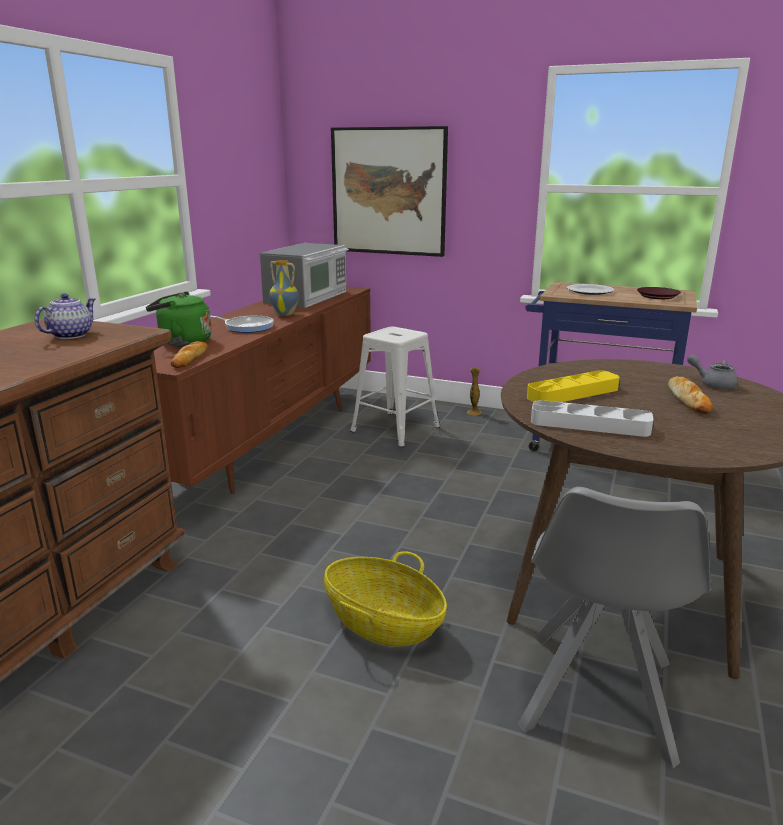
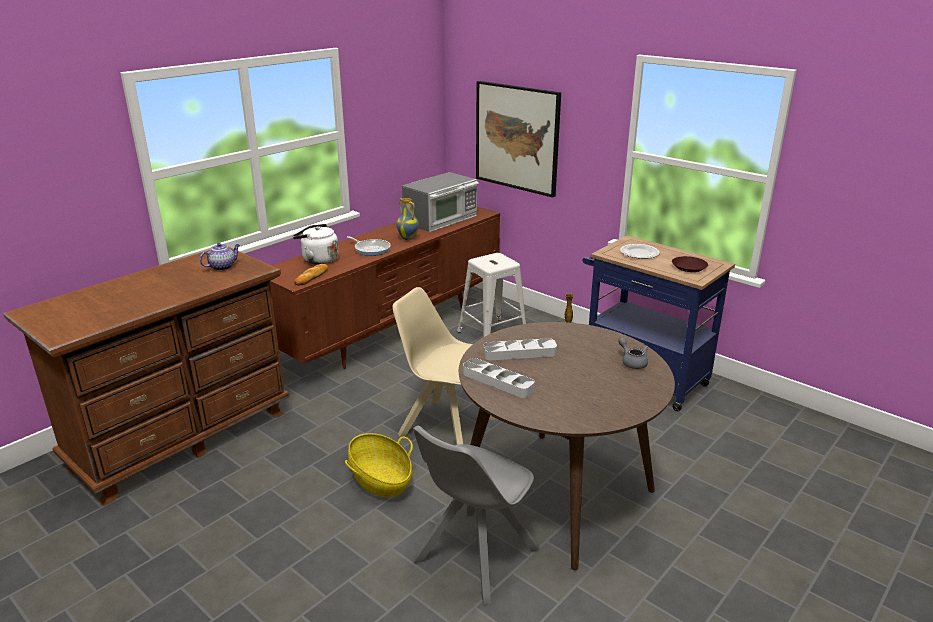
camera: 20 degrees right, 5 degrees up
(182, 342) = (318, 260): green kettle -> white kettle
(417, 535) = (444, 426): none -> beige chair
(573, 393) = (519, 353): yellow tray -> grey tray
(688, 399) = (593, 373): bread -> none

